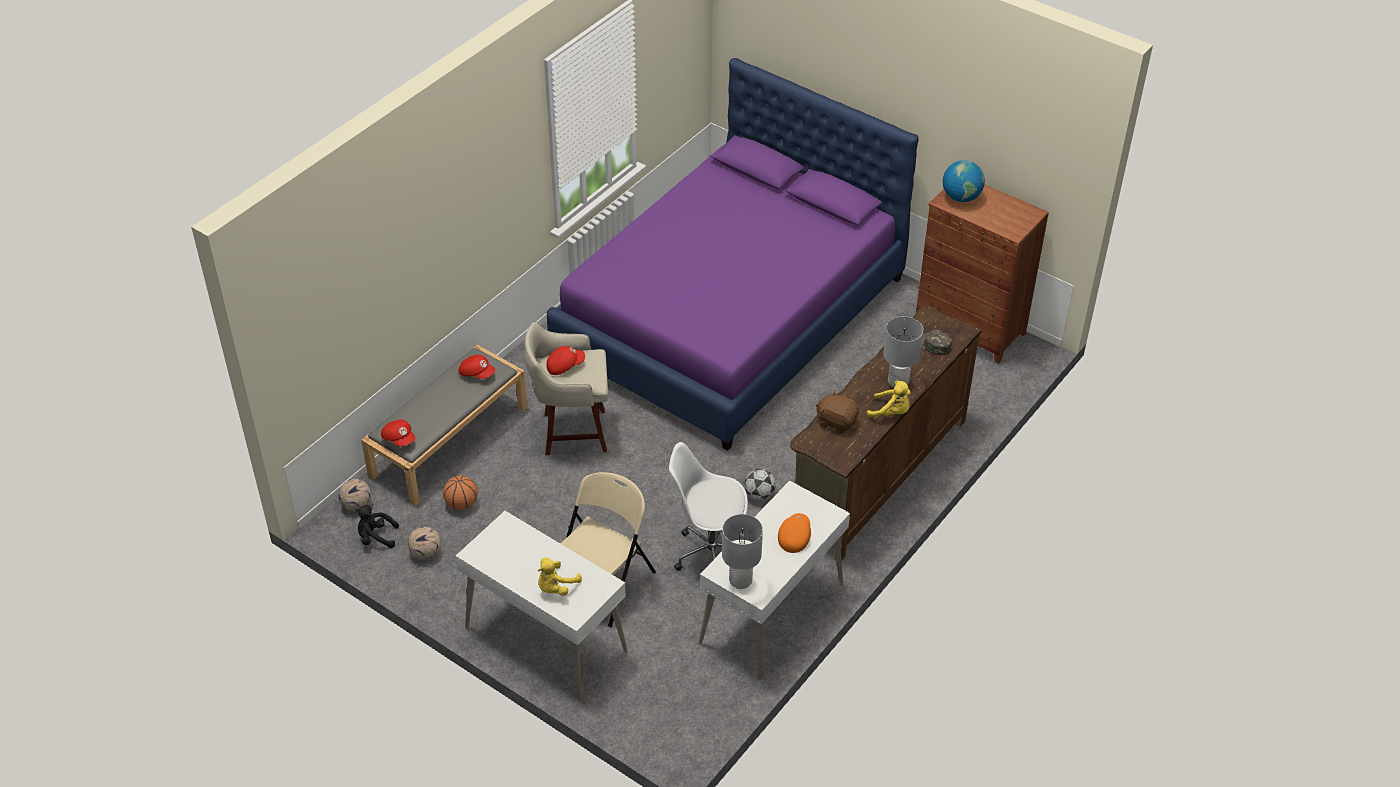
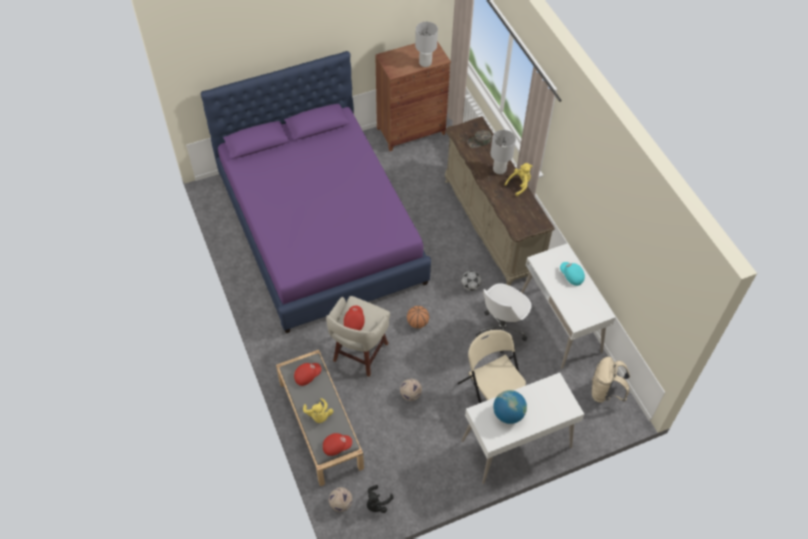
camera: 60 degrees left, 10 degrees up
(425, 553) = (408, 480): football -> football (410, 395)
(461, 504) = (380, 441): basketball -> basketball (417, 323)
(556, 587) = (544, 409): yellow plush toy -> yellow plush toy (319, 415)
(695, 707) = (605, 392): none -> beige backpack
(741, 582) = (590, 316): grey table lamp -> grey table lamp (425, 64)
(794, 537) = (571, 276): orange cap -> turquoise cap
(836, 422) = (511, 211): brown plush toy -> none
(961, 197) = (396, 64): globe -> globe (508, 414)

